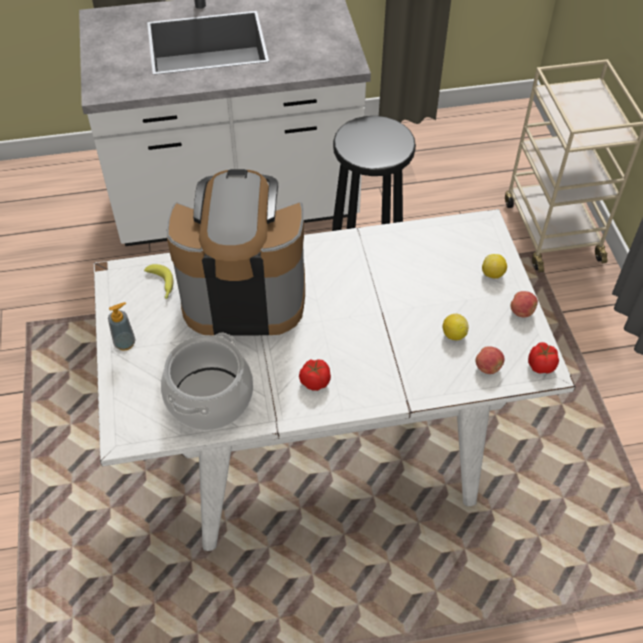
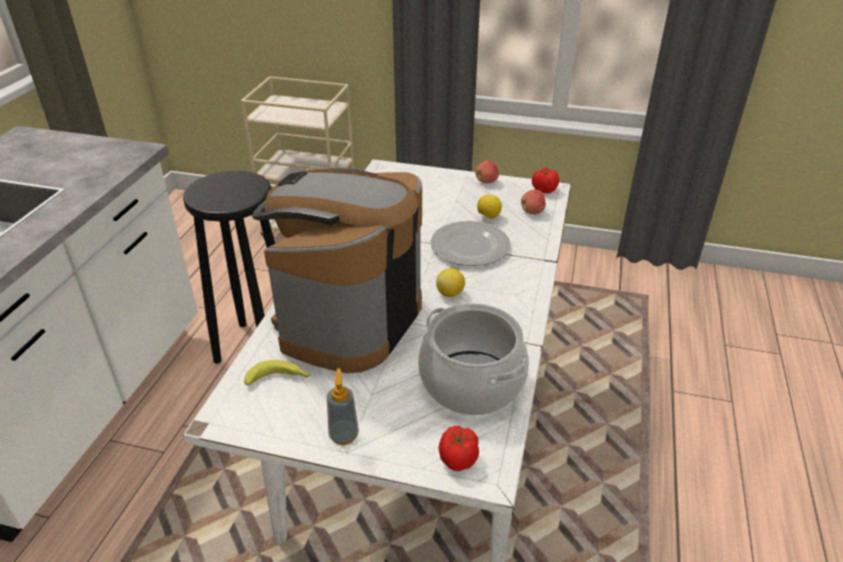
camera: 65 degrees left, 15 degrees down
(314, 381) = (493, 304): tomato -> tomato (458, 460)
(392, 336) = (469, 246): none -> plate
(492, 274) = (439, 181): lemon -> lemon (450, 293)

